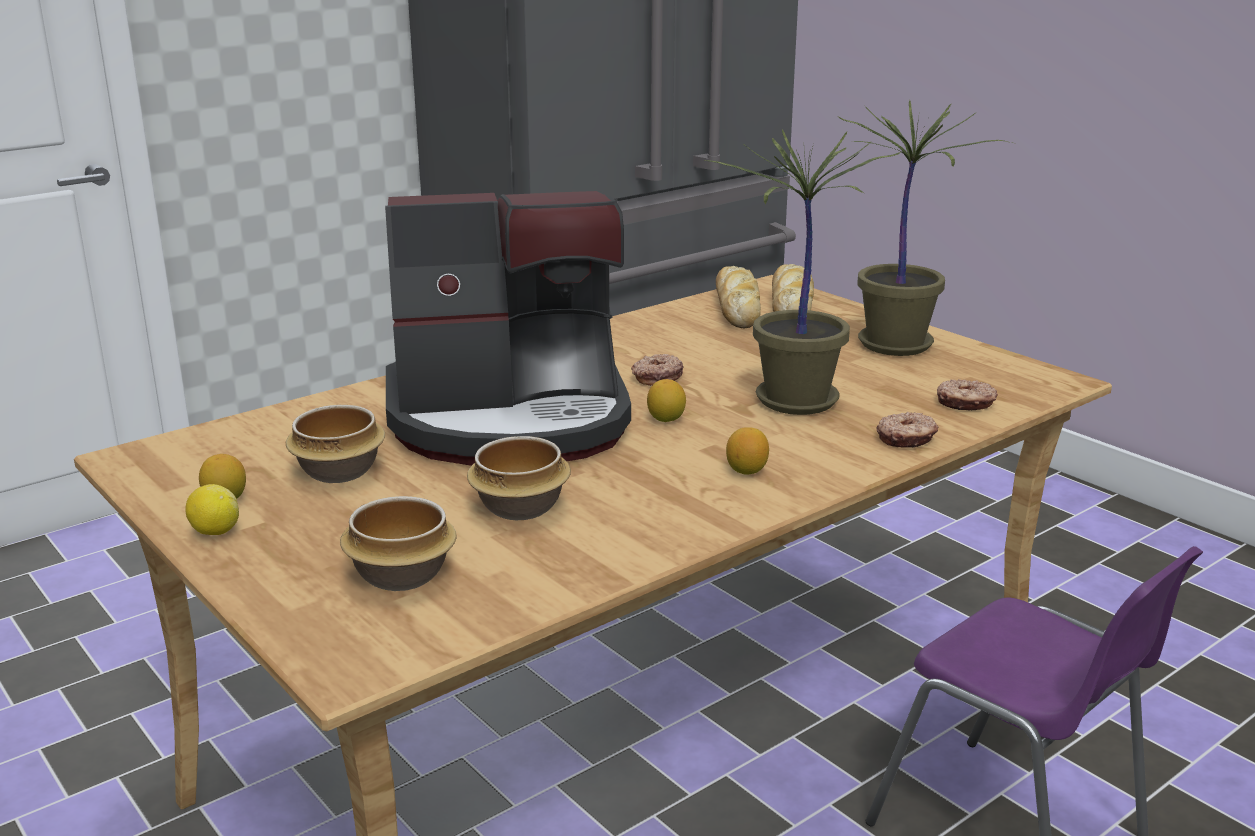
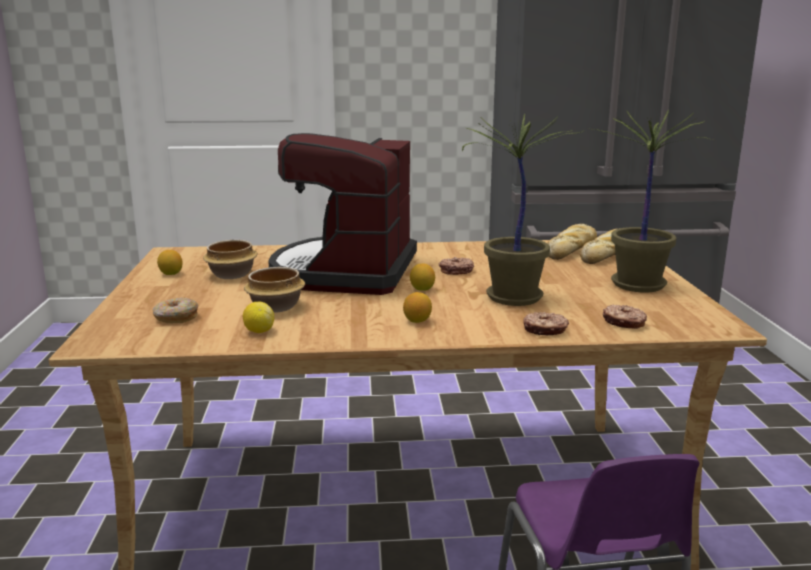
camera: 35 degrees right, 5 degrees down
(215, 532) = (144, 284): lemon -> lemon (259, 331)
(399, 575) = (175, 318): bowl -> donut
(511, 419) = (346, 272): coffee machine -> coffee machine turned 75 degrees clockwise

